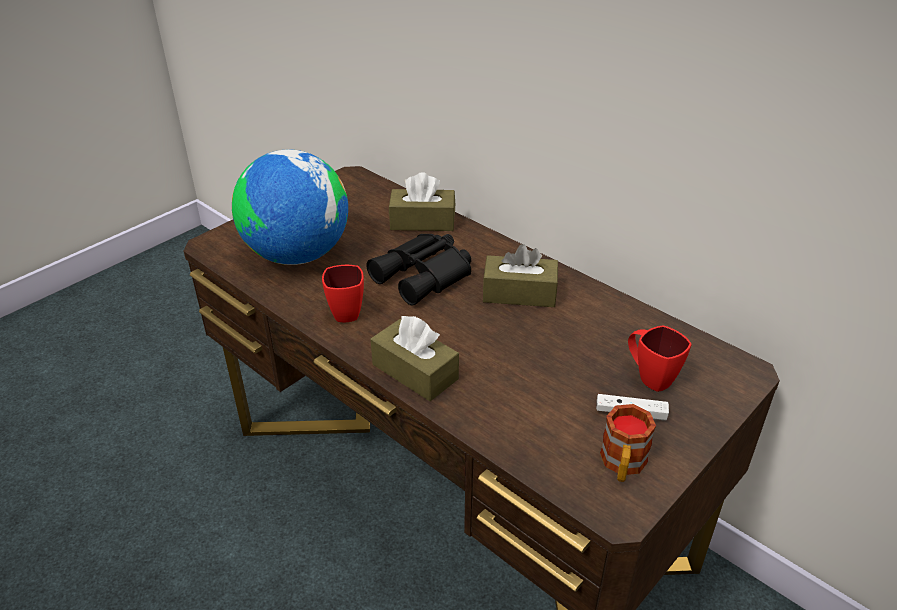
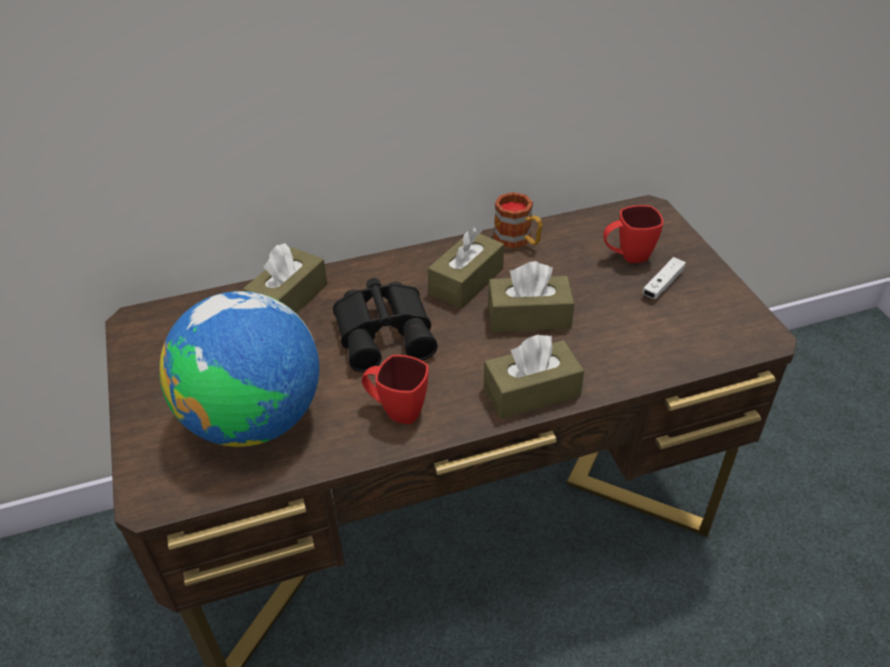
camera: 60 degrees left, 5 degrees up
(505, 341) = (529, 317): none -> brown tissue box
(622, 465) = (717, 313): mug -> mug (518, 240)

